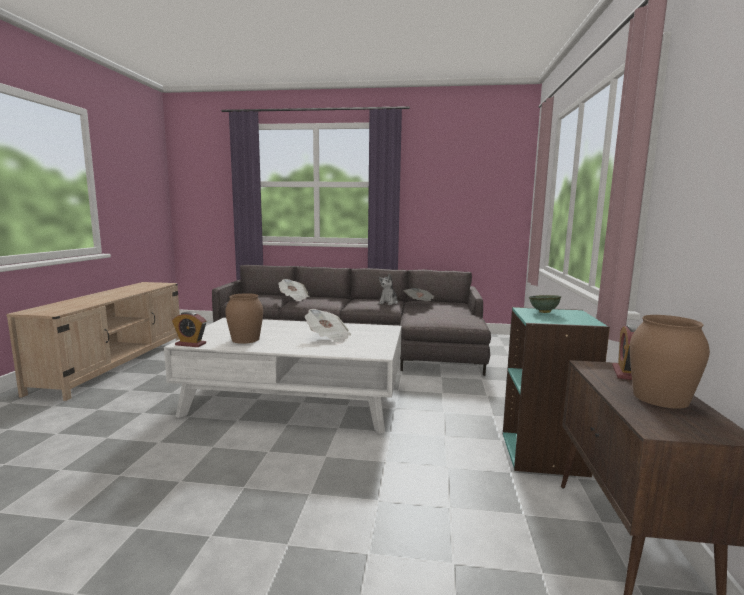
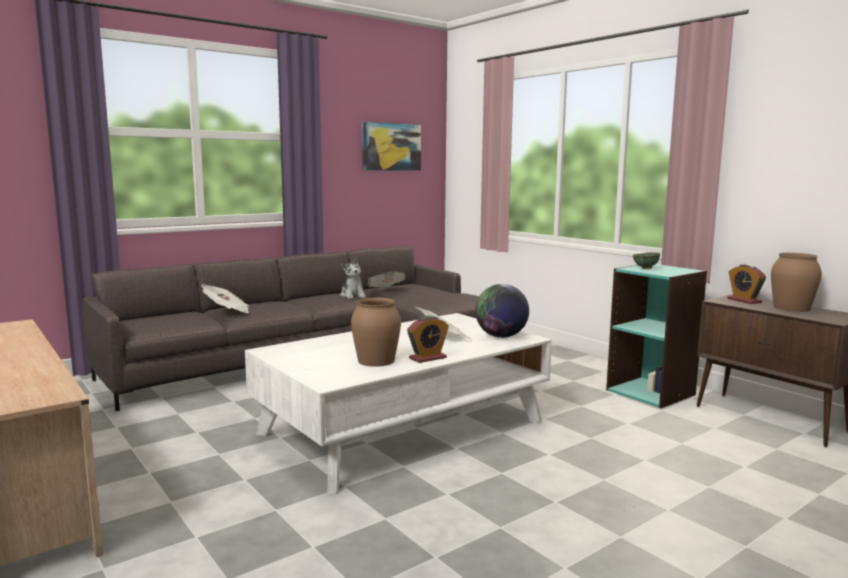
camera: 45 degrees left, 0 degrees up
(190, 344) = (340, 381): alarm clock -> alarm clock (427, 358)
(365, 347) = (501, 336): none -> globe
(471, 190) = (391, 147): none -> picture

